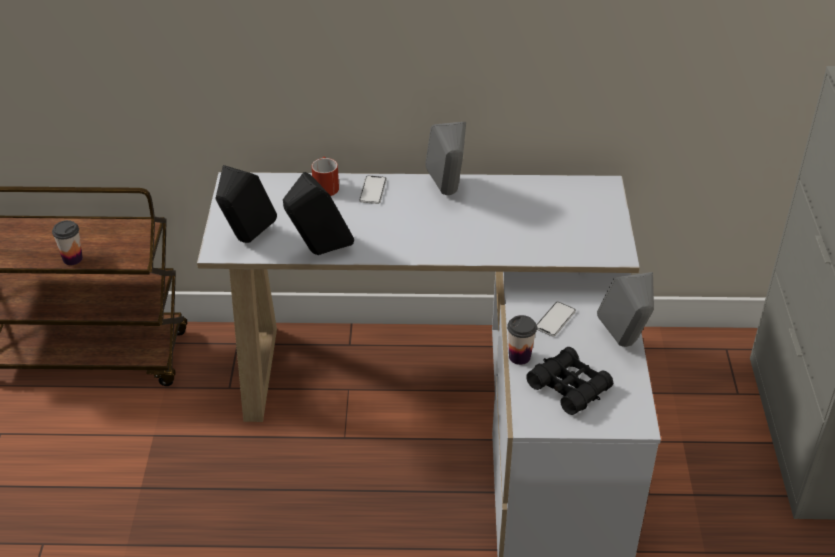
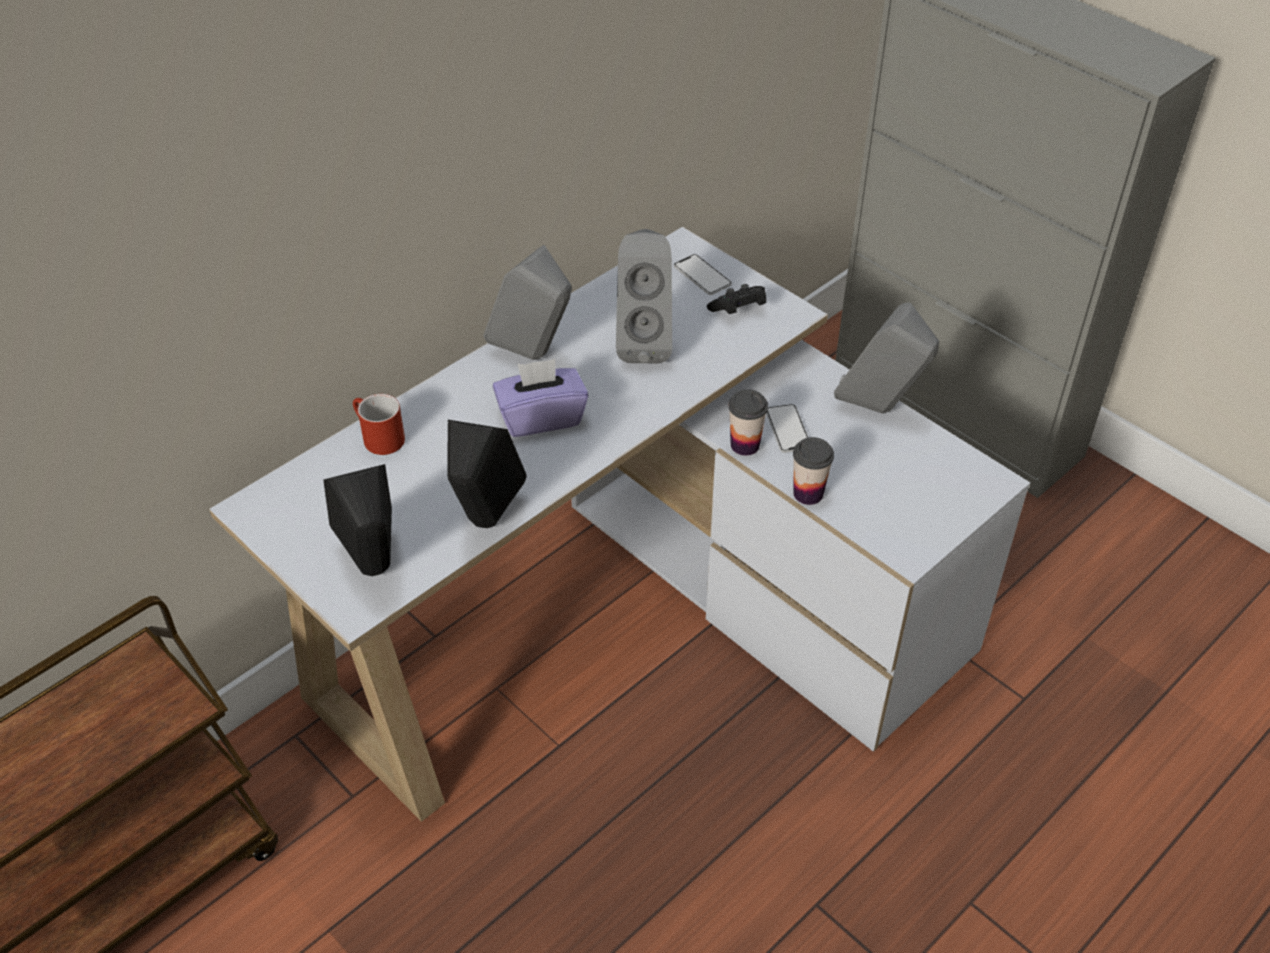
camera: 45 degrees left, 5 degrees up
(72, 259) = (86, 774): cup -> cup (745, 445)
(372, 190) = (444, 407): phone -> phone (702, 276)
(410, 223) = (541, 417): none -> purple tissue box
(513, 220) = (644, 342): none -> grey speaker
(569, 387) = (892, 491): black binoculars -> none
(589, 235) = (738, 310): none -> black game controller

